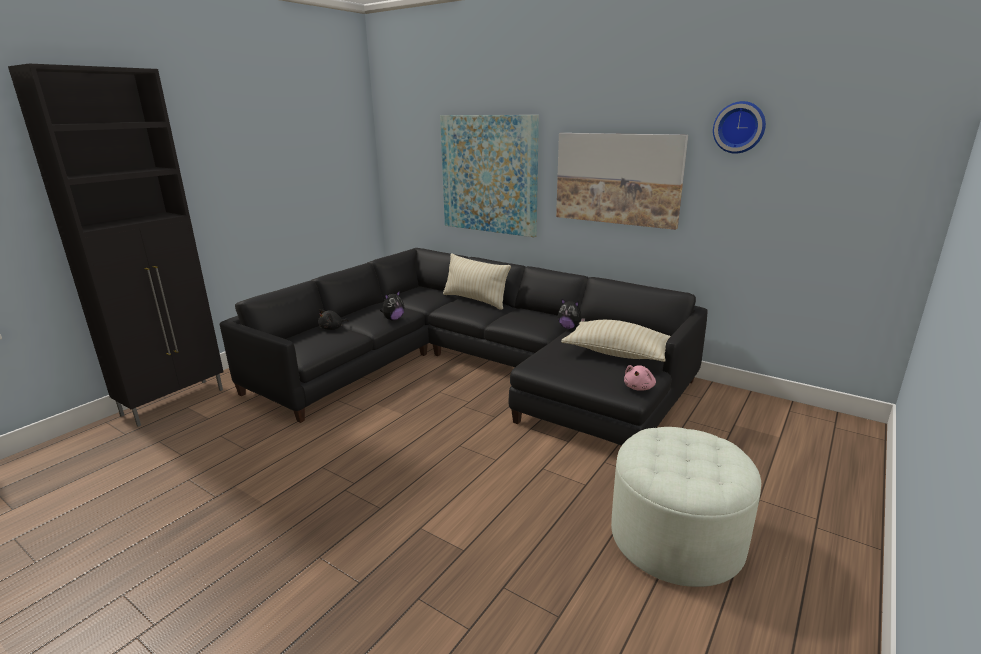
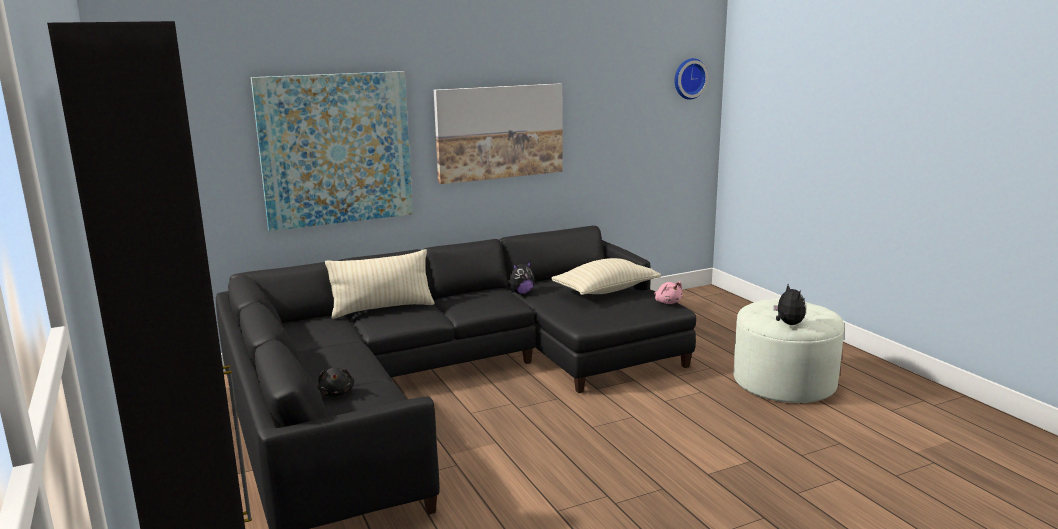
camera: 60 degrees left, 5 degrees down
(393, 319) = (366, 356): plush toy -> plush toy (788, 324)
(739, 127) = (597, 74): wall clock -> wall clock (689, 78)

